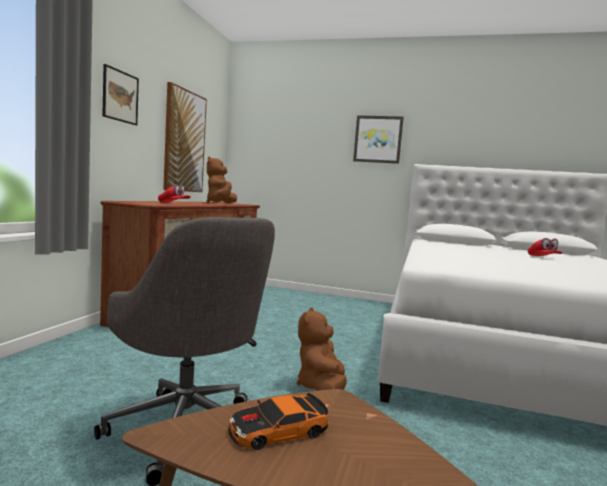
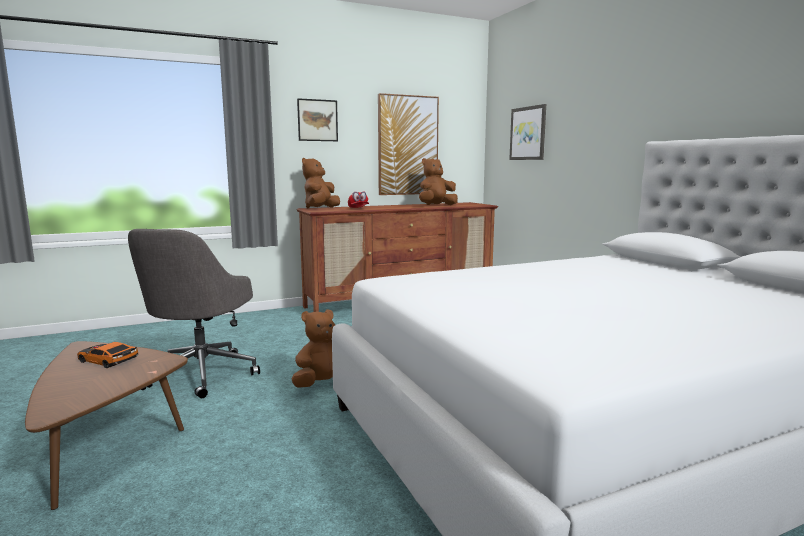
camera: 50 degrees right, 5 degrees up
(135, 202) = (320, 208): none -> brown plush toy
(378, 139) = (615, 110): picture -> picture (528, 133)
(543, 257) = (680, 295): red cap -> none

